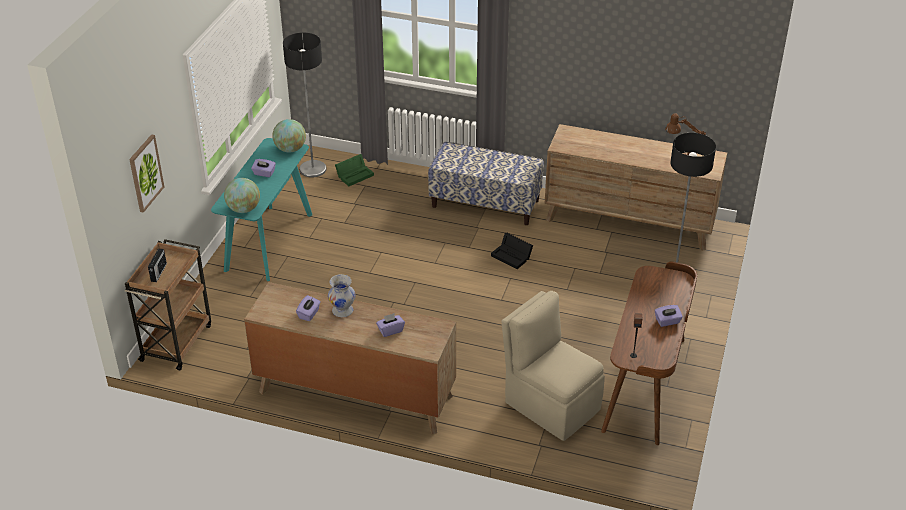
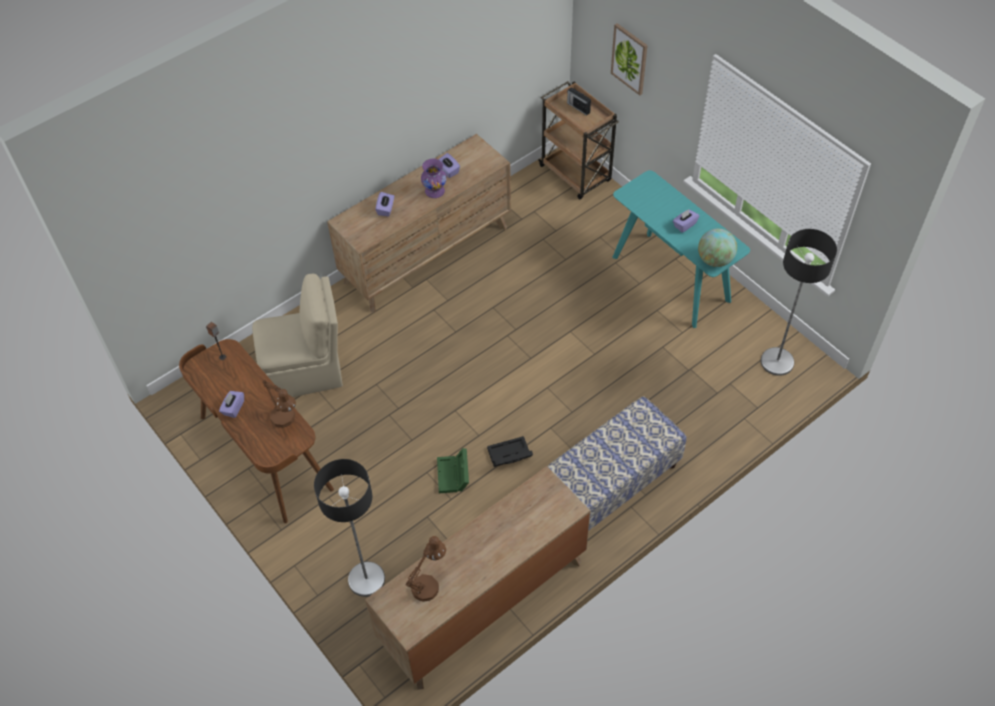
camera: 125 degrees right, 15 degrees up
(243, 209) = (635, 191): globe -> none
(343, 310) = (434, 191): white vase -> purple vase
(355, 175) = (743, 393): green storage box -> green storage box (453, 476)
(645, 288) = (286, 420): none -> brown table lamp

